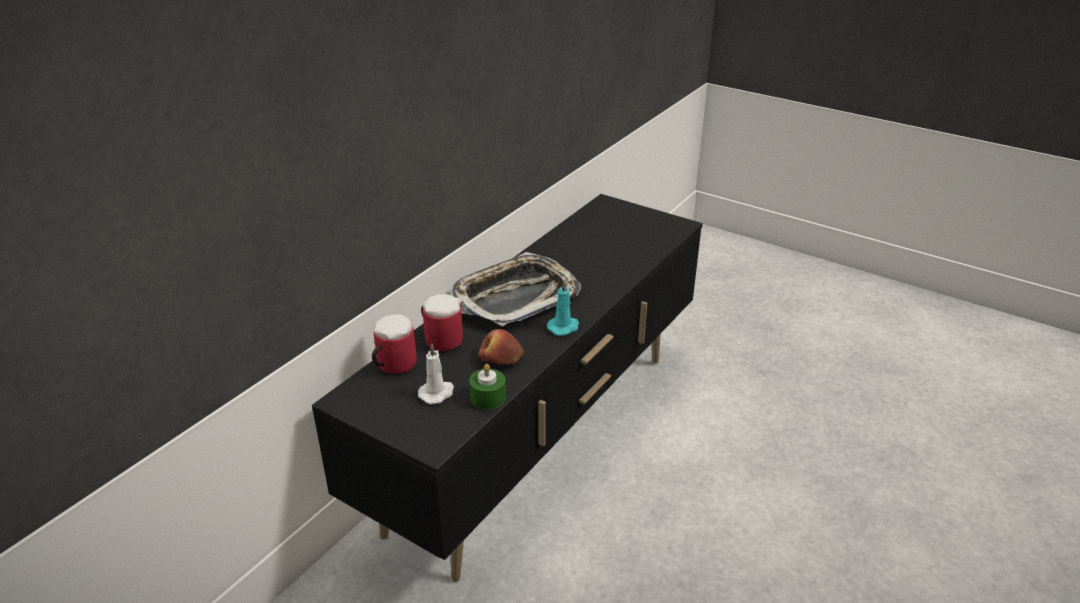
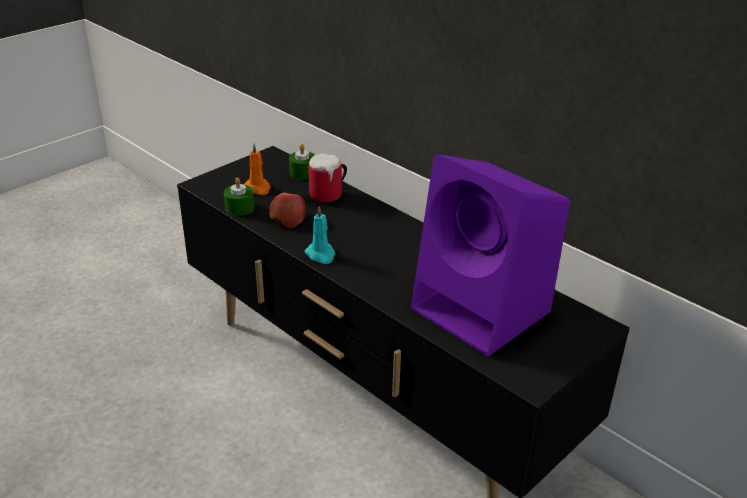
camera: 100 degrees right, 0 degrees up
(392, 365) = (302, 173): mug -> green candle
(437, 393) = (258, 188): white candle -> orange candle
(516, 297) = (383, 235): tray -> none
(611, 243) = (484, 311): none -> purple speaker

